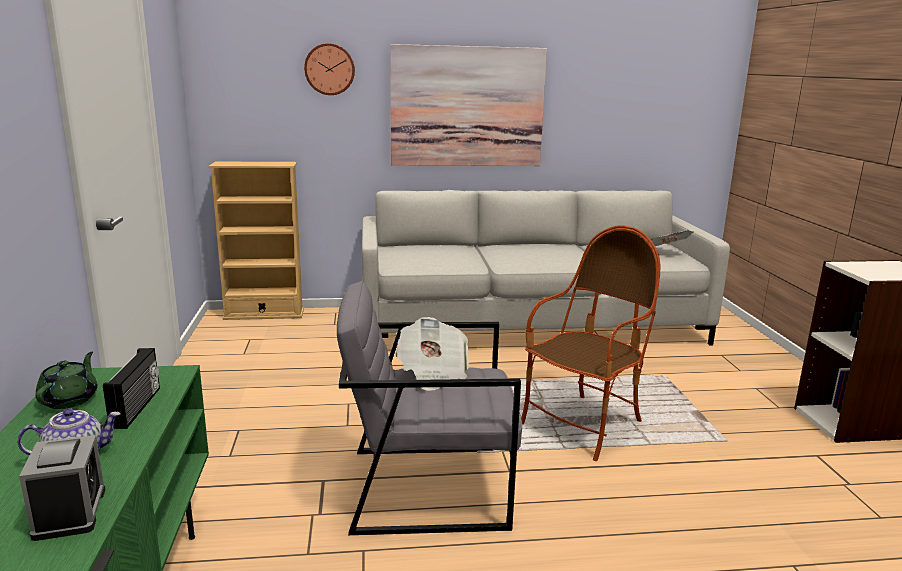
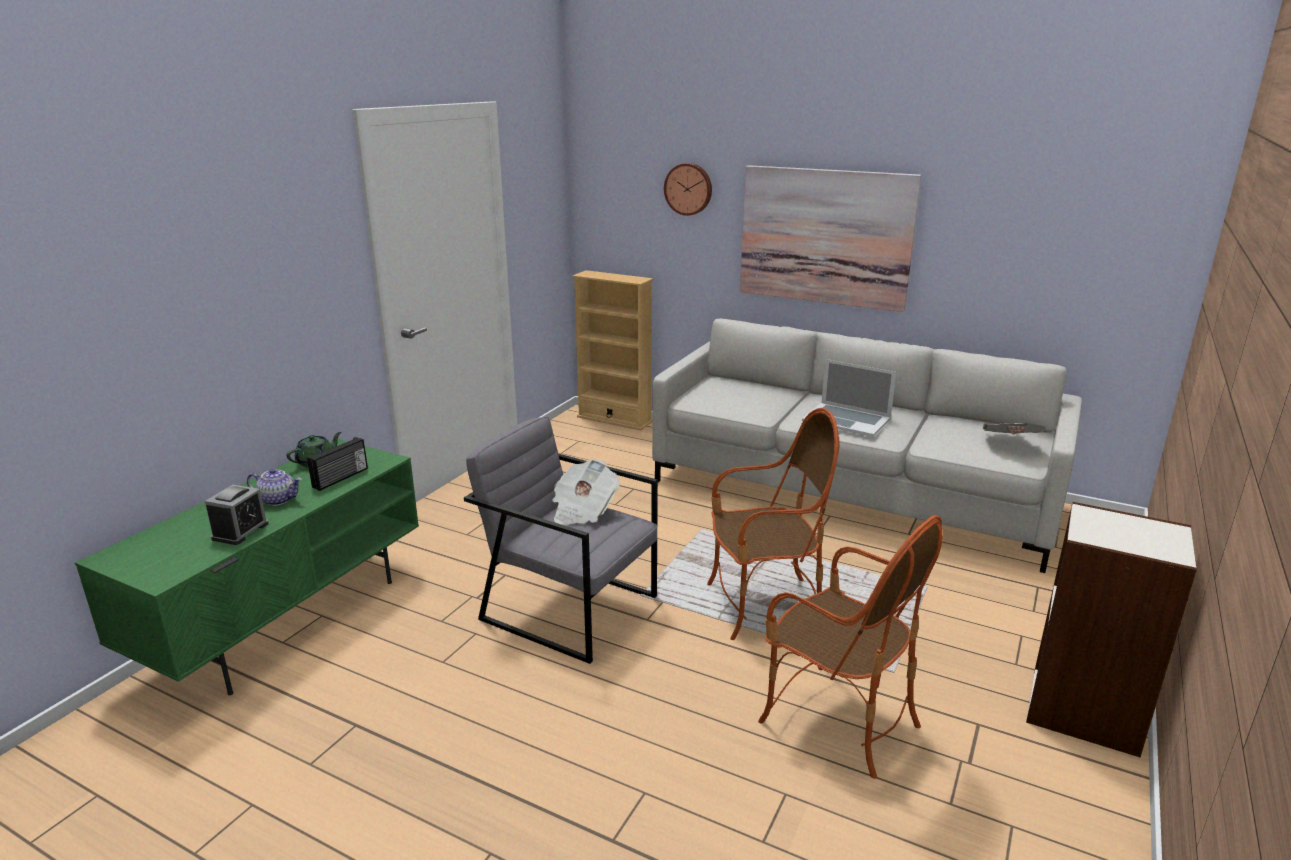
camera: 35 degrees right, 5 degrees up
(541, 257) = (846, 419): none -> laptop
(744, 491) = (838, 720): none -> armchair

